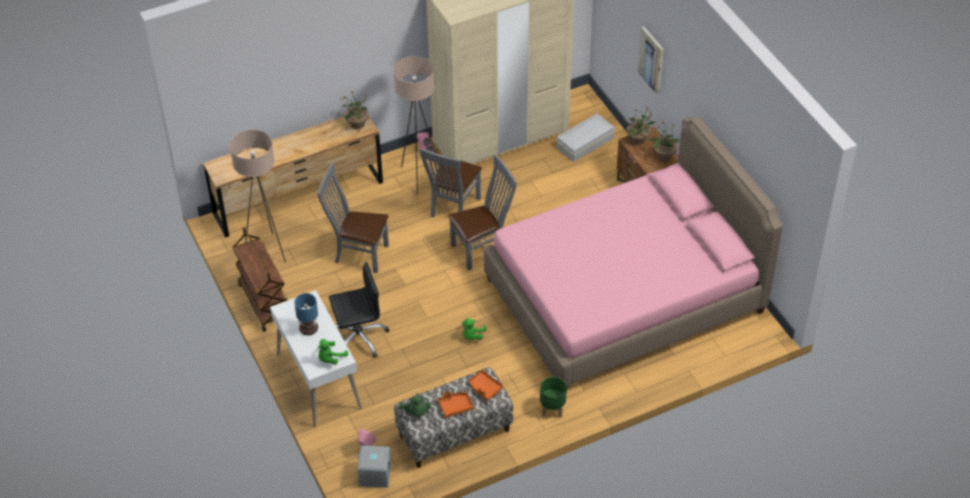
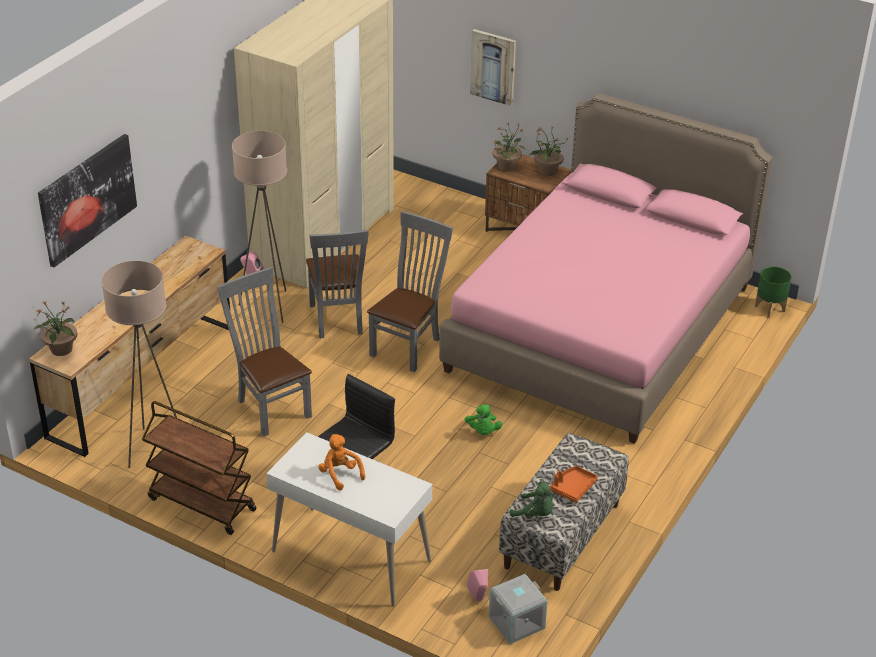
camera: 35 degrees left, 10 degrees down
(268, 73) = (87, 199): none -> picture
(309, 328) = (340, 474): table lamp -> orange plush toy
(330, 358) = (398, 494): green plush toy -> none
(357, 124) = (191, 252): potted plant -> potted plant (61, 350)
(358, 254) = (270, 407): grey chair -> grey chair turned 75 degrees clockwise
(484, 388) = (585, 455): orange tray -> none
(552, 409) = (640, 463): green planter -> green planter (770, 308)
(586, 142) = (420, 211): white storage box -> none

